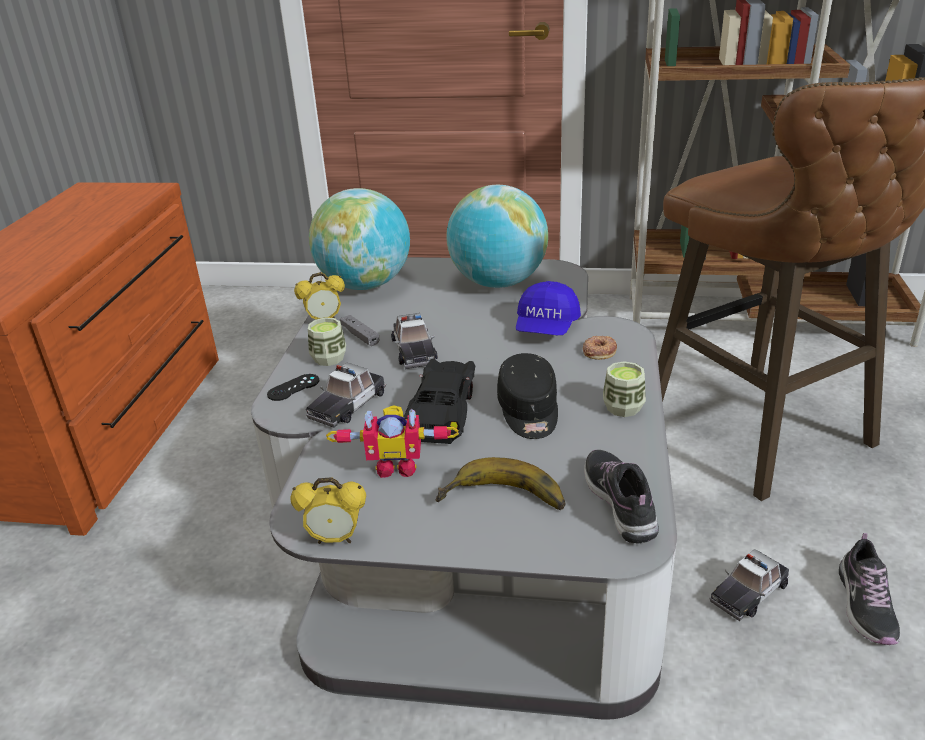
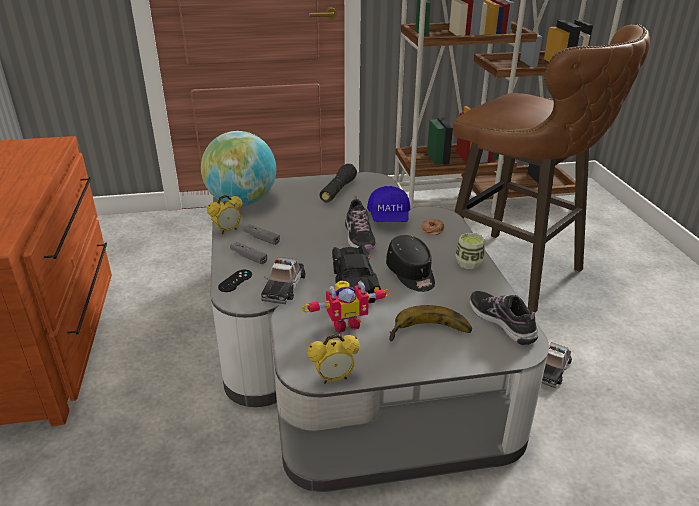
camera: 20 degrees left, 0 degrees up
(329, 358) = (249, 257): cup -> grey game controller
(414, 350) = (307, 244): toy car -> none
(498, 282) = (338, 191): globe -> black flashlight
(865, 605) = (617, 364): shoe -> shoe (359, 236)

